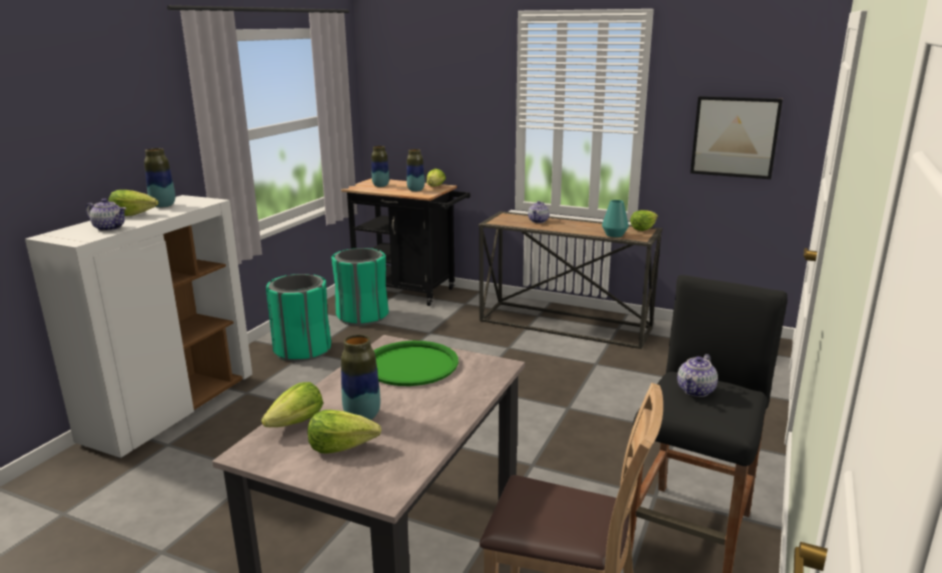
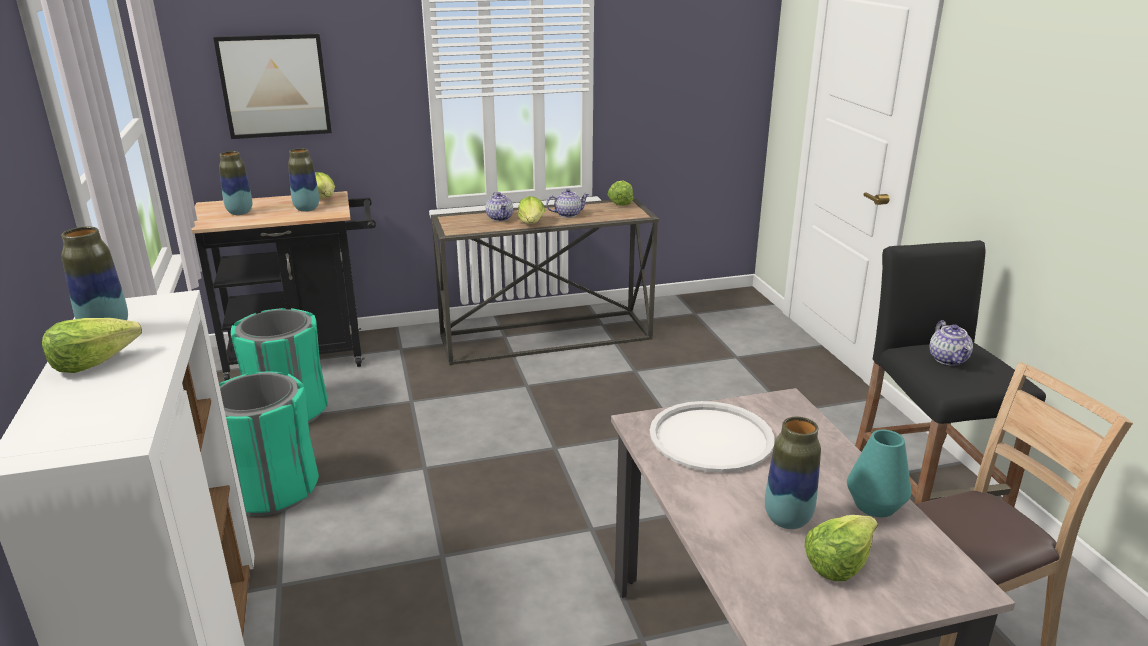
camera: 40 degrees left, 5 degrees up
(110, 228) = (117, 399): teapot -> teapot (568, 214)
(297, 423) = (746, 564): lettuce -> lettuce (532, 223)
(411, 364) = (710, 437): green tray -> white tray
(614, 235) = (609, 216): turquoise vase -> turquoise vase (875, 505)
(734, 137) = (689, 83): picture -> picture (275, 86)

